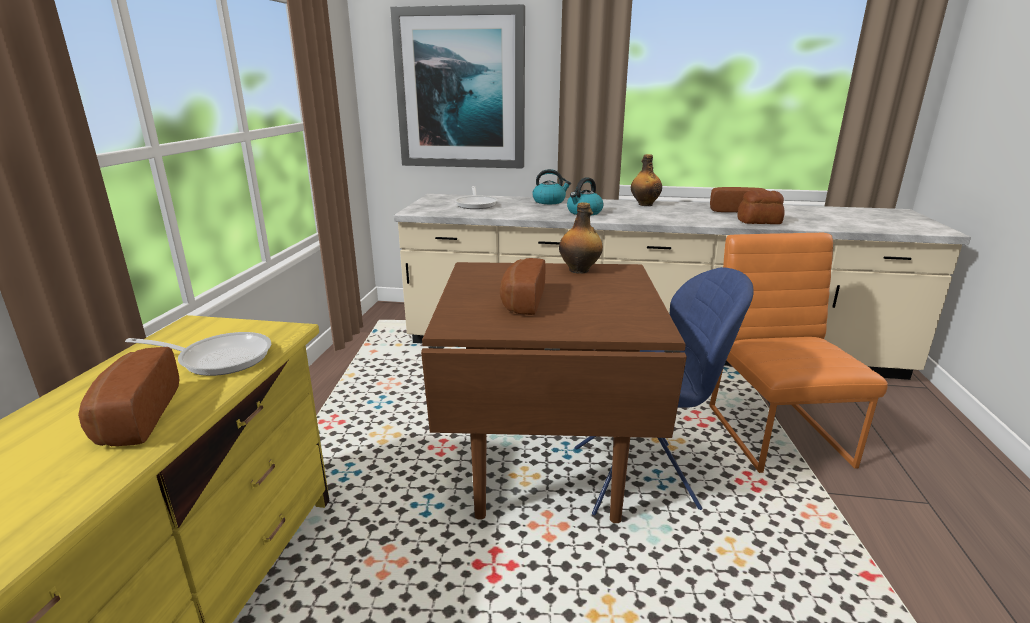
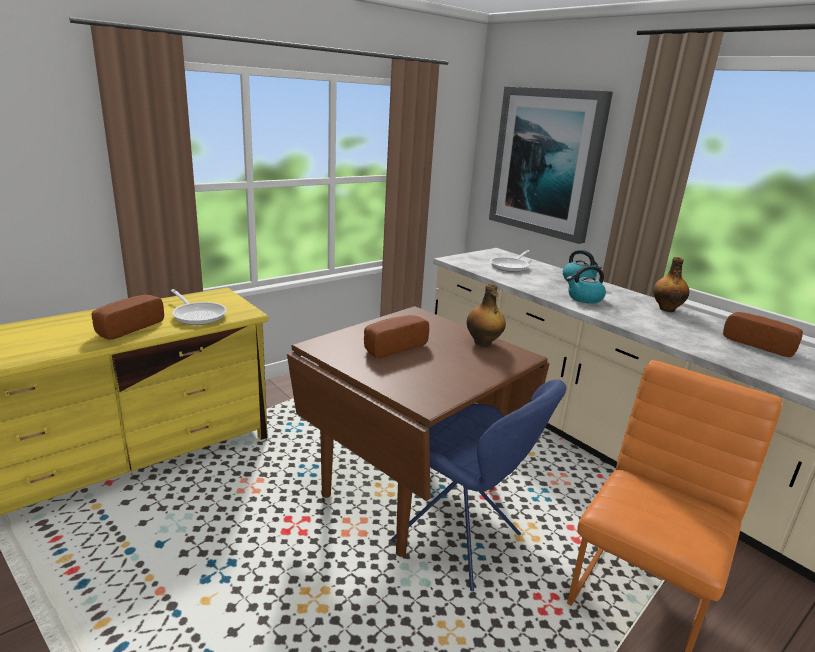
camera: 40 degrees right, 0 degrees up
(759, 222) = (753, 363): bread -> none

